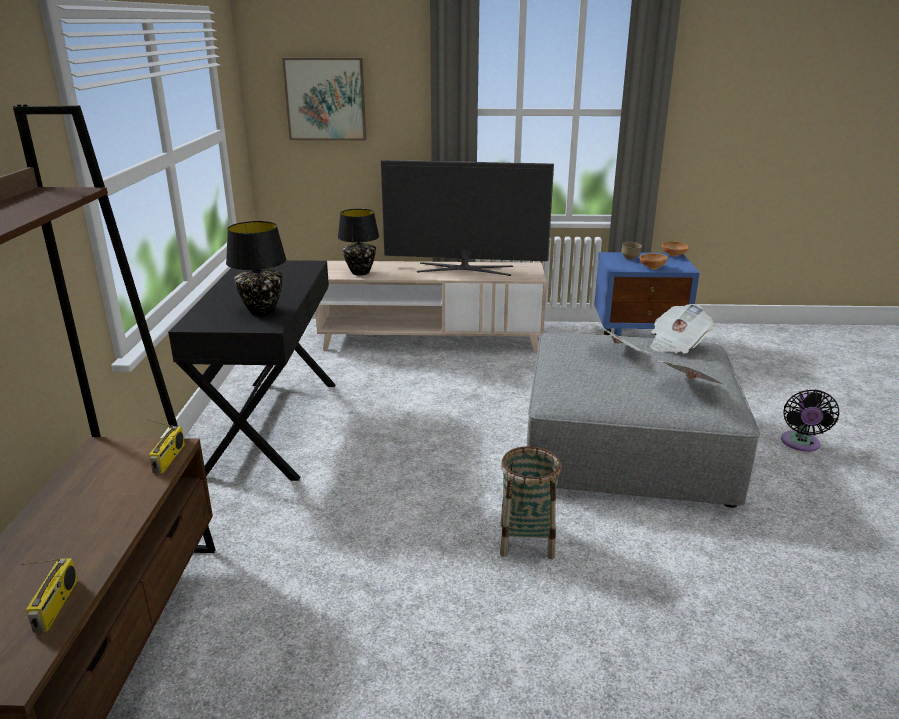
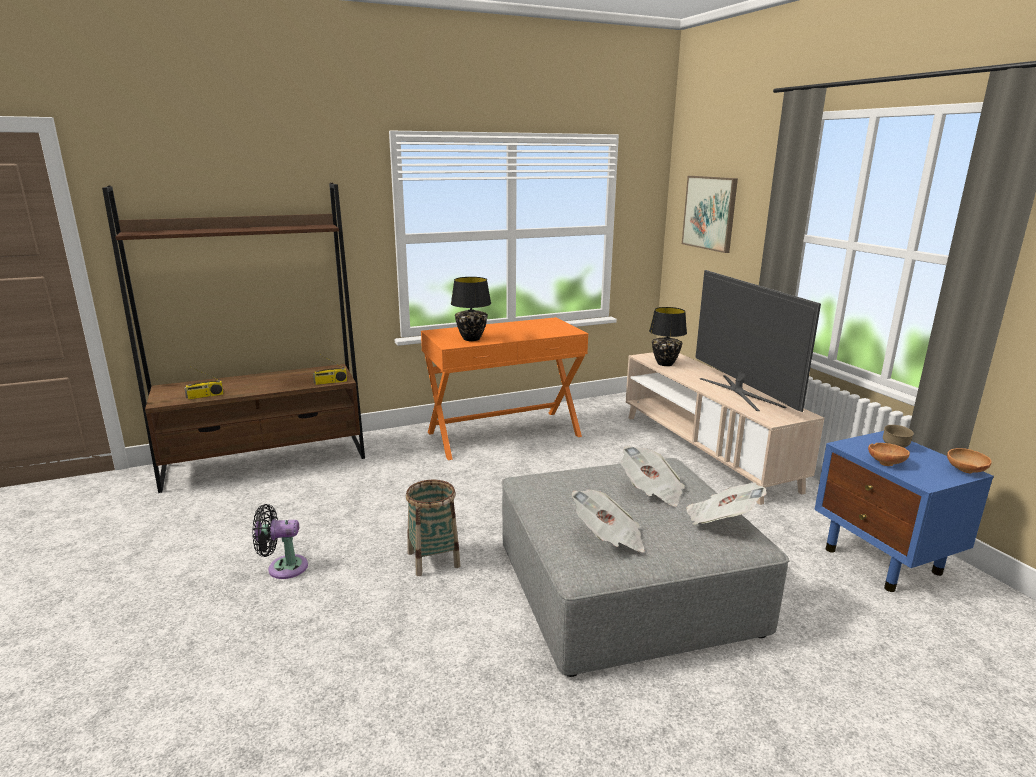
camera: 65 degrees right, 5 degrees down
(272, 426) = (504, 434): black console table -> orange console table
(800, 444) = (768, 729): black fan -> black fan (283, 567)

